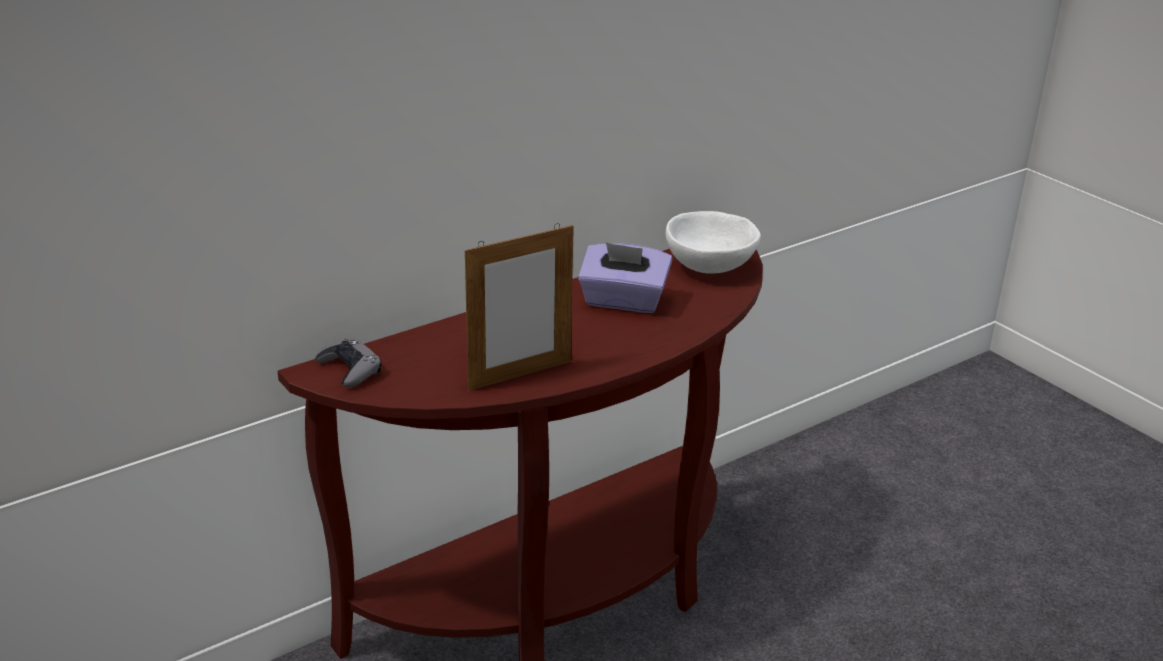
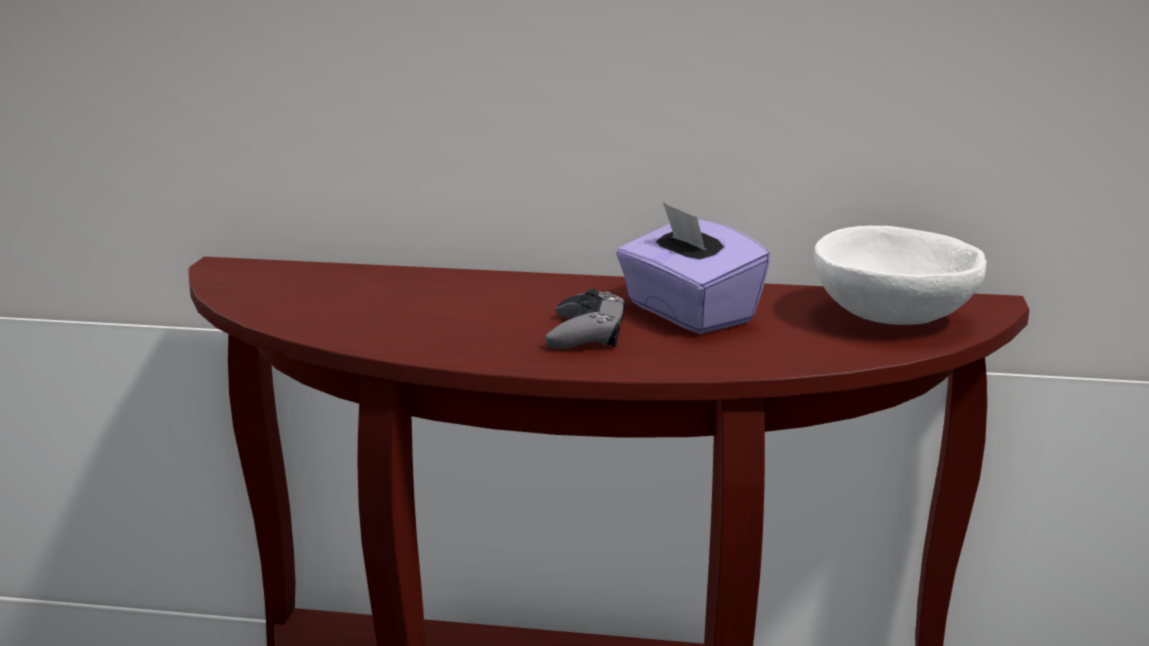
camera: 45 degrees right, 10 degrees down
(350, 369) = (260, 274): grey game controller -> grey game controller (586, 333)
(520, 375) = (402, 333): picture frame -> none

